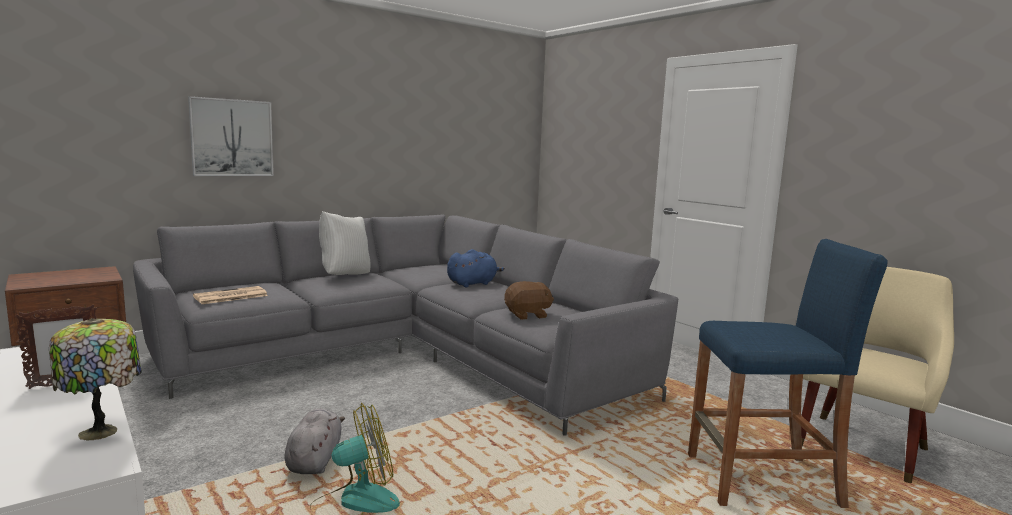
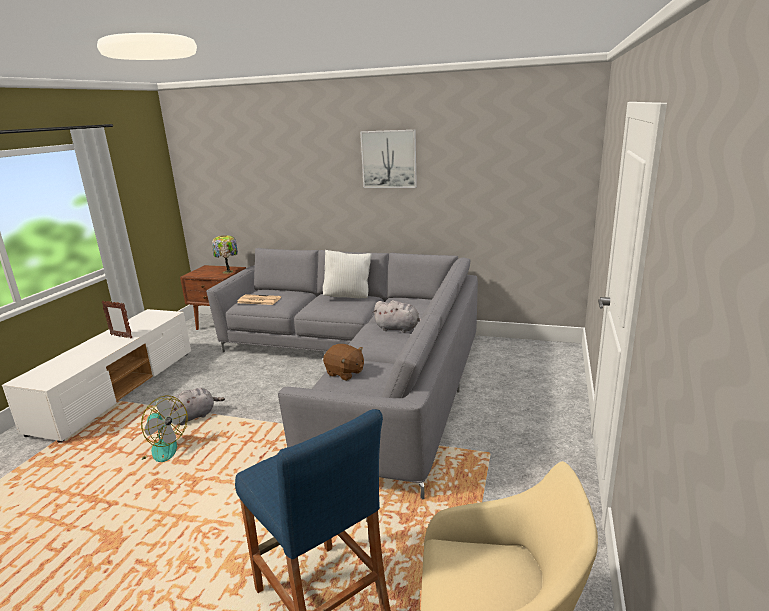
camera: 55 degrees right, 10 degrees up
(102, 432) = (78, 366): table lamp -> table lamp (228, 272)
(232, 138) = (300, 190): picture -> picture (389, 159)
(473, 283) = (399, 329): blue plush toy -> grey plush toy

